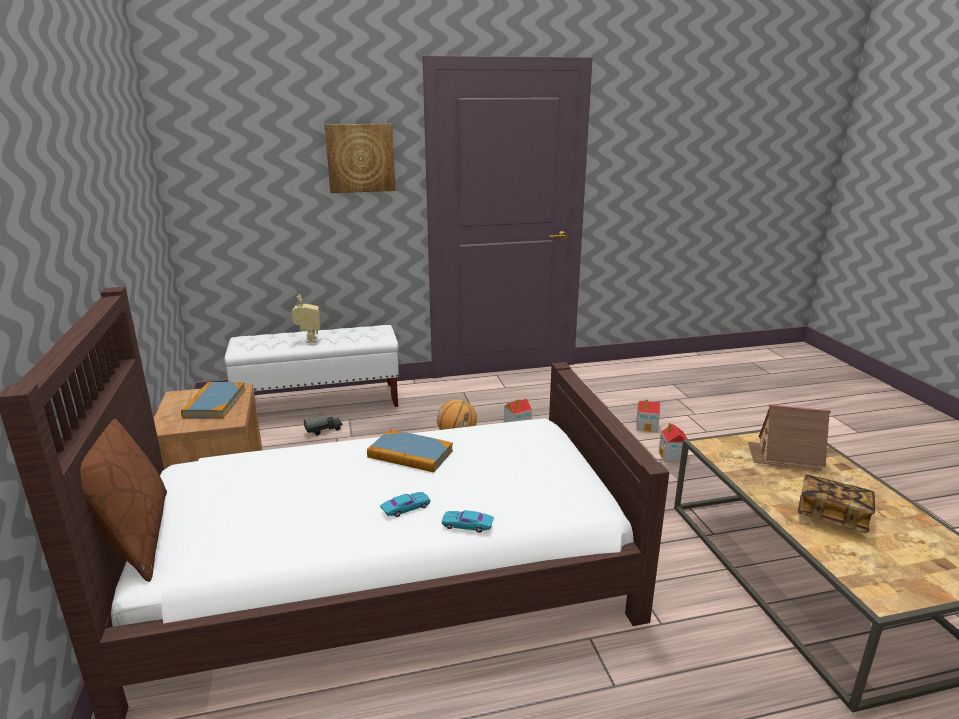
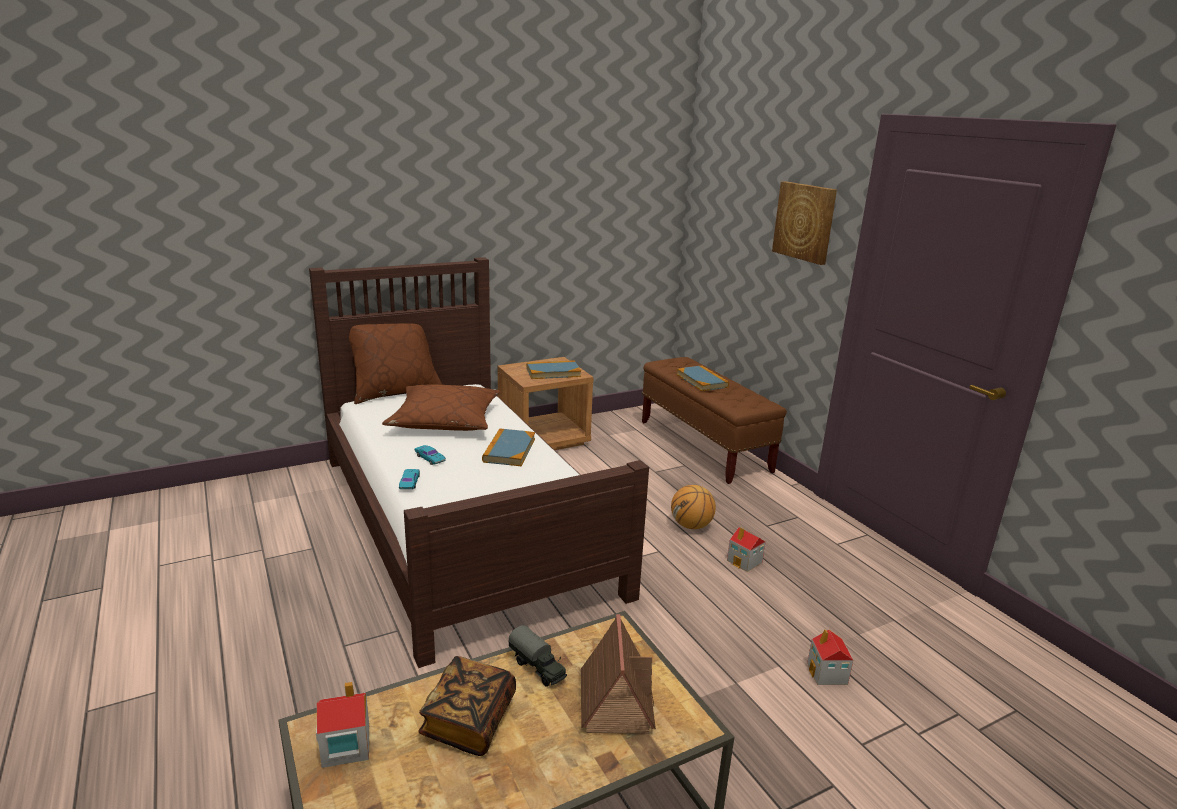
camera: 75 degrees right, 0 degrees up
(294, 492) = (445, 420): none -> brown pillow
(308, 340) = (702, 381): toy robot -> book
(320, 403) = (704, 446): white bench -> brown bench
(324, 430) = (656, 458): toy truck -> toy truck (538, 668)
(672, 456) = (755, 698): toy house -> toy house (345, 746)

